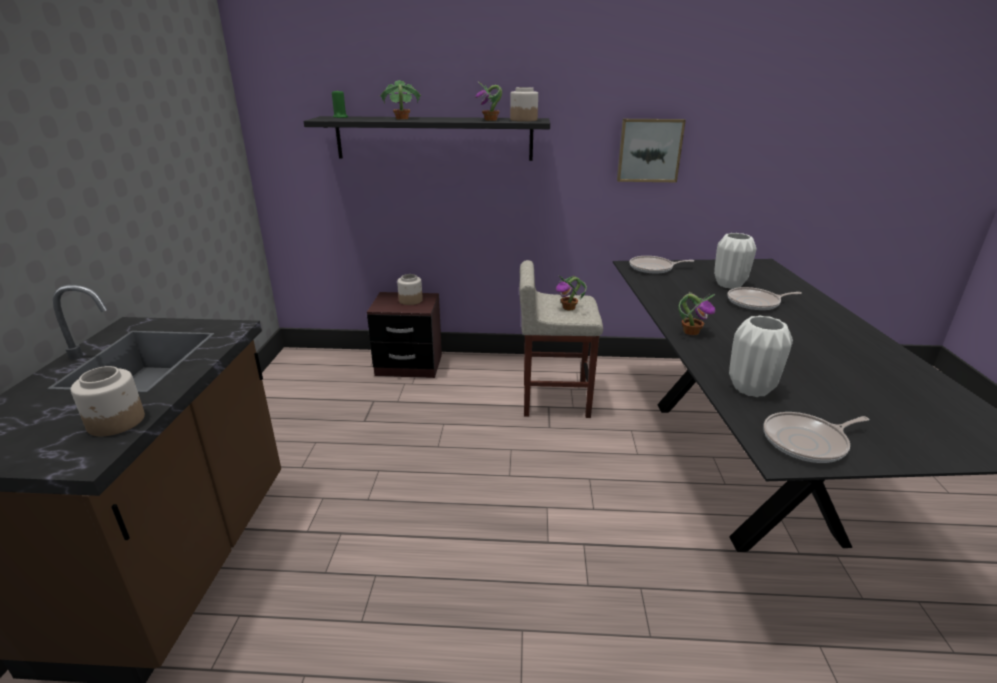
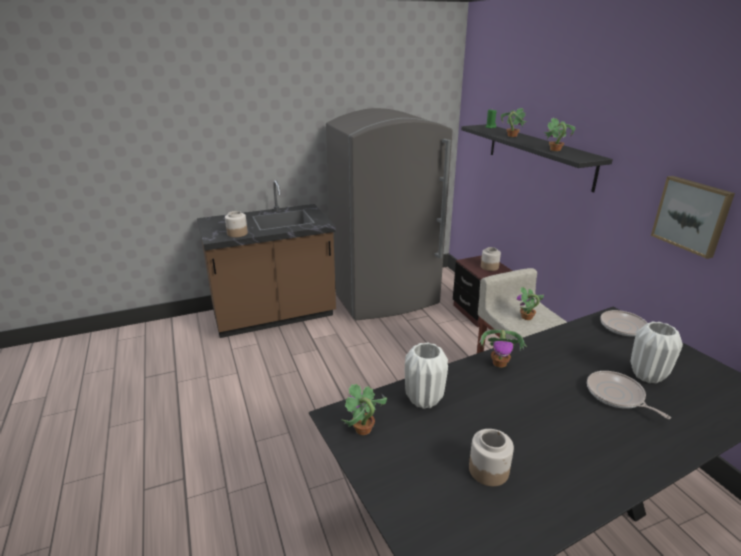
camera: 65 degrees right, 0 degrees up
(289, 419) = (385, 298): none -> grey fridge
(523, 120) = (576, 155): jar -> jar (488, 470)
(807, 442) = (363, 429): frying pan -> potted plant

